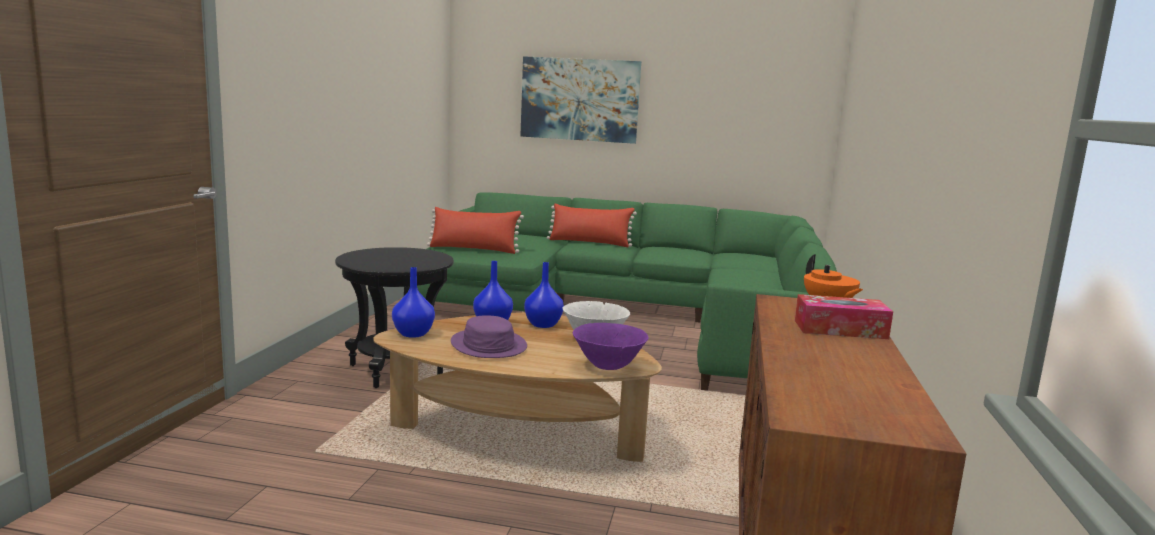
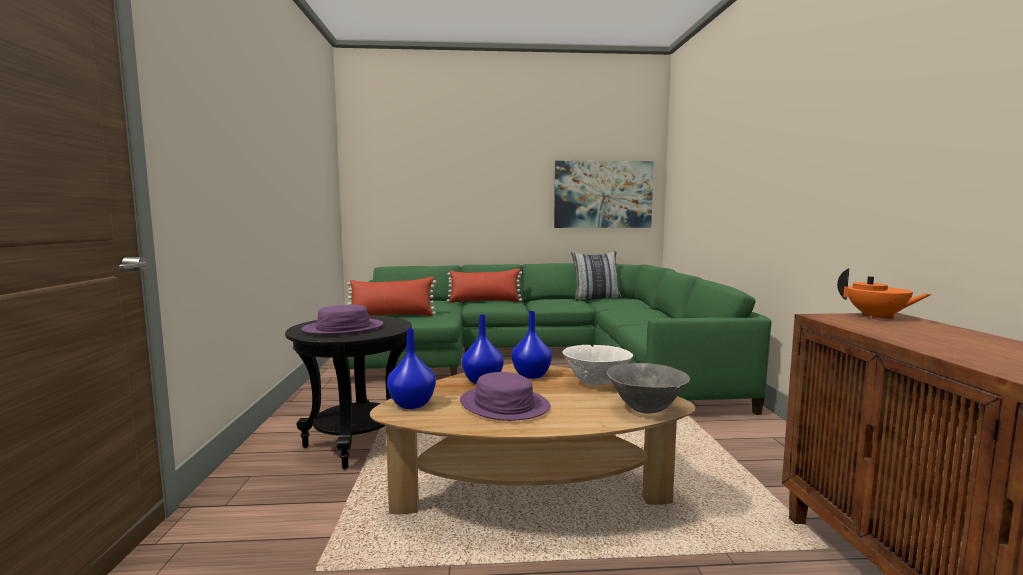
camera: 15 degrees left, 5 degrees down
(387, 259) = (343, 328): none -> purple hat
(579, 99) = (459, 182): picture -> picture (603, 194)
(609, 367) = (646, 410): purple bowl -> grey bowl
(724, 252) = (596, 298): none -> pillow
(840, 329) = (950, 335): tissue box -> none

